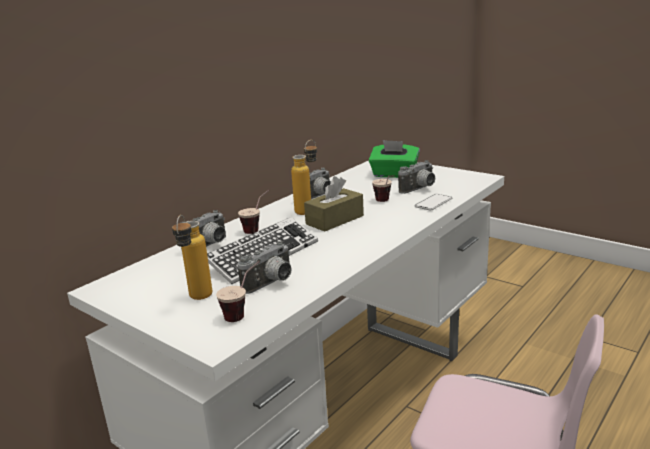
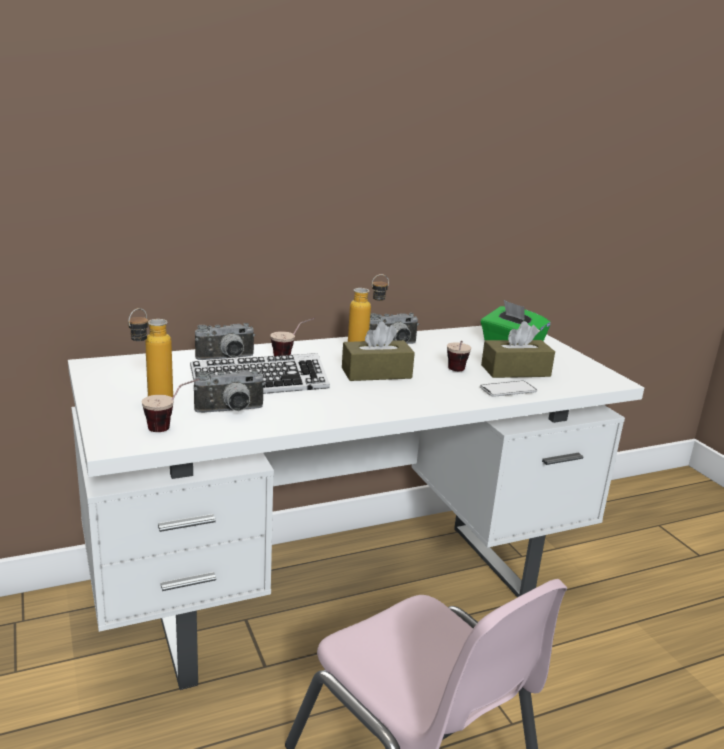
camera: 25 degrees right, 0 degrees up
(419, 189) = (515, 371): camera -> brown tissue box

